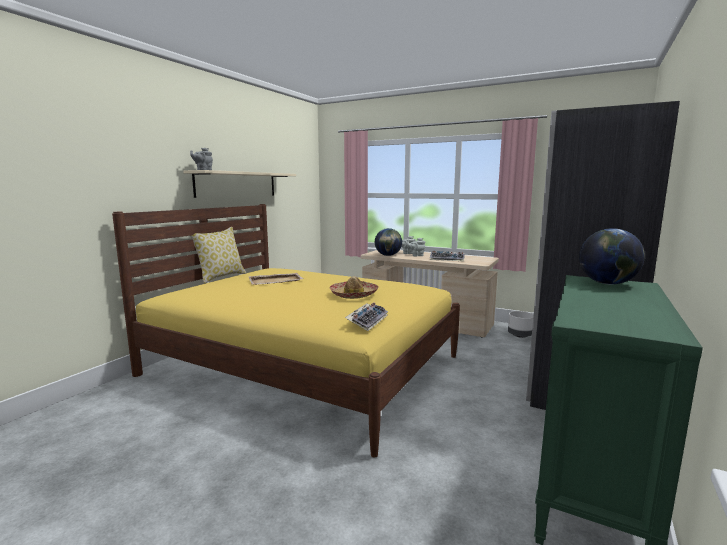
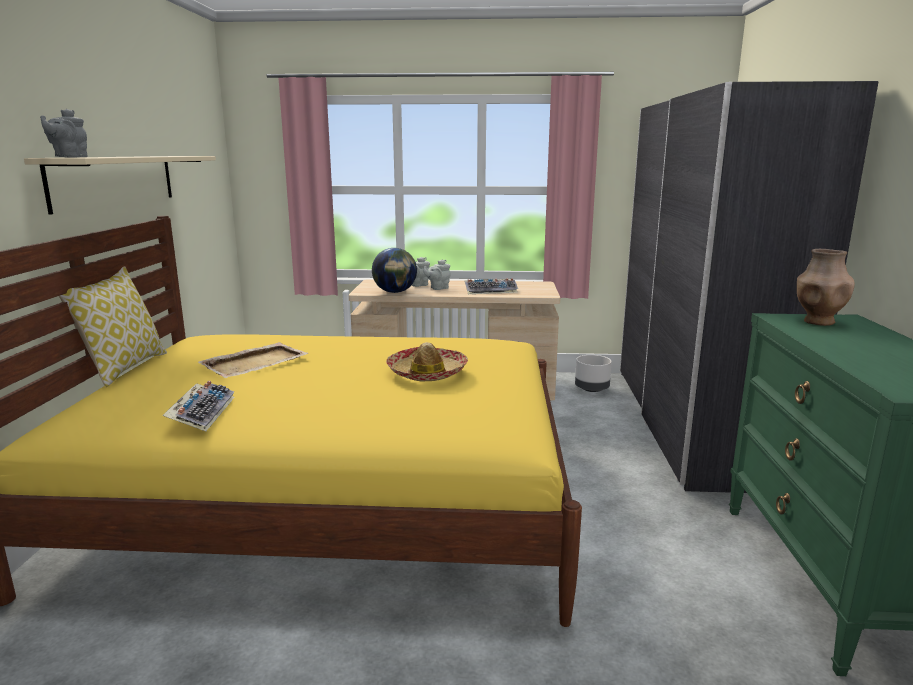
camera: 25 degrees left, 5 degrees up
(367, 321) = (507, 418): keyboard -> keyboard (202, 413)
(607, 283) = (818, 322): globe -> brown vase

